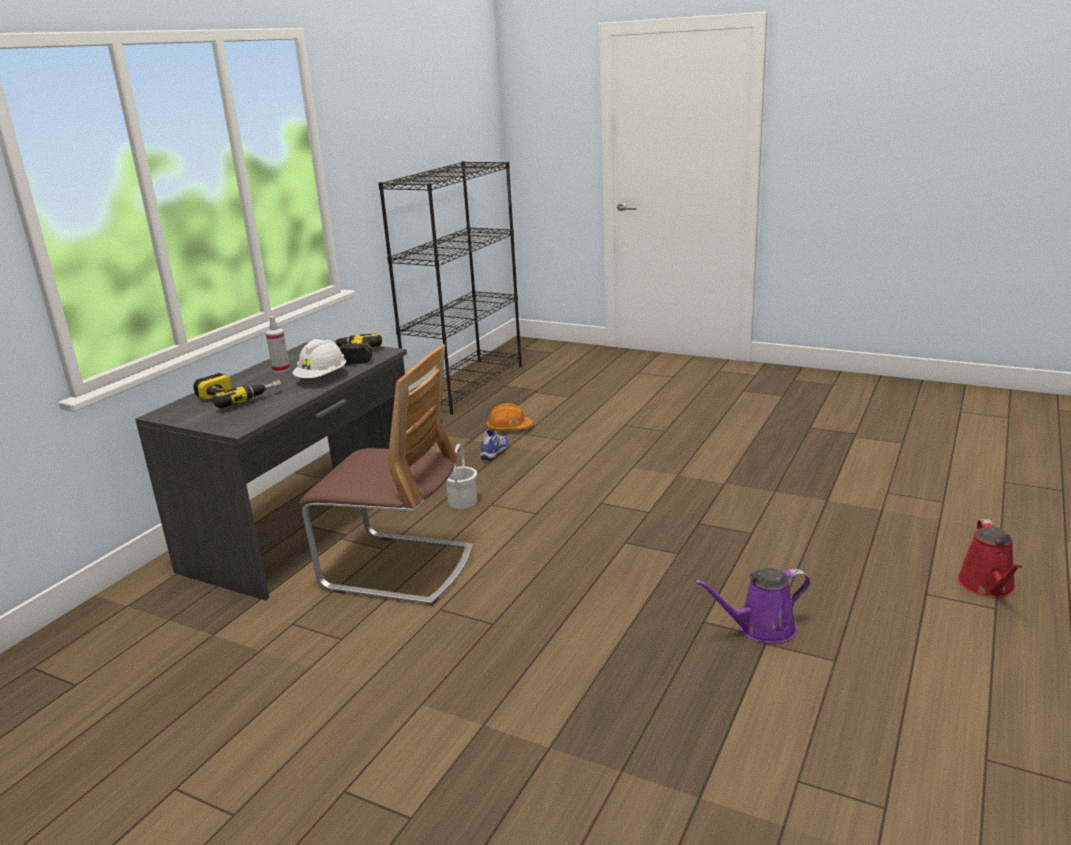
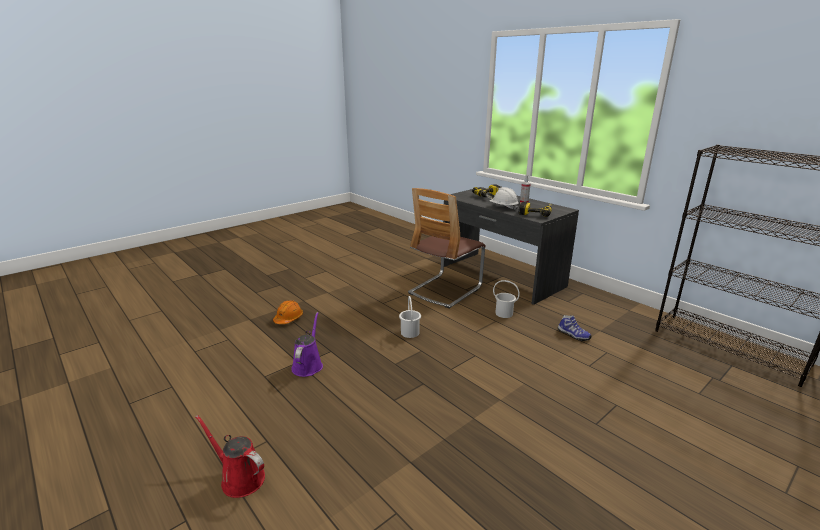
camera: 110 degrees right, 0 degrees up
(509, 428) = (620, 348): orange hard hat -> orange hard hat (288, 318)
(582, 564) = (410, 332): none -> white bucket

